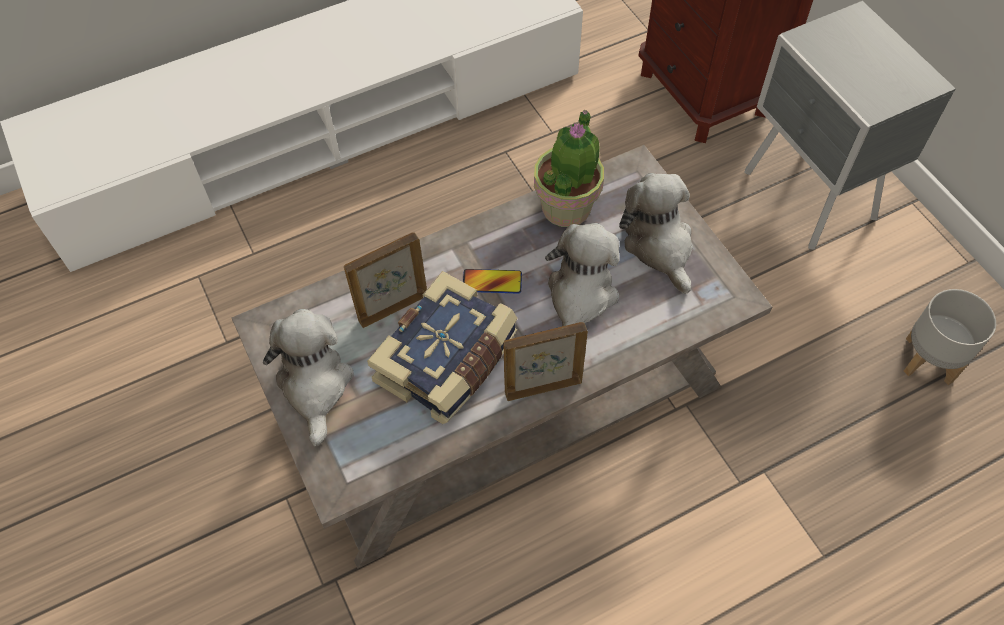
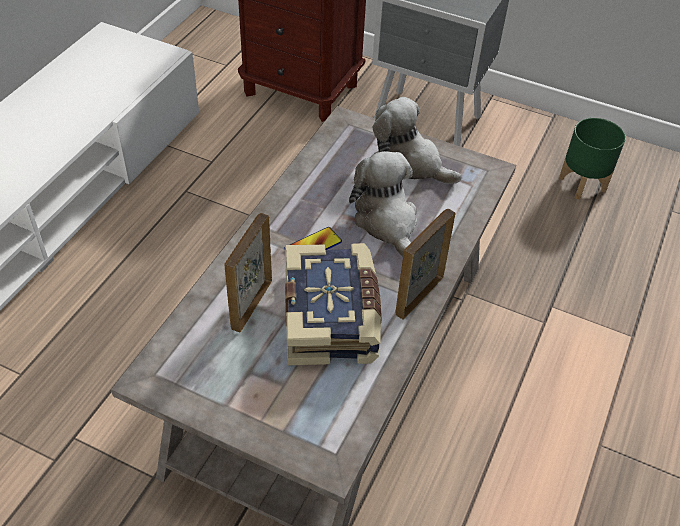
camera: 40 degrees left, 10 degrees down
(314, 385) = (238, 397): plush toy -> none
(567, 207) = (321, 169): potted plant -> none
(930, 360) = (583, 184): grey planter -> green planter

